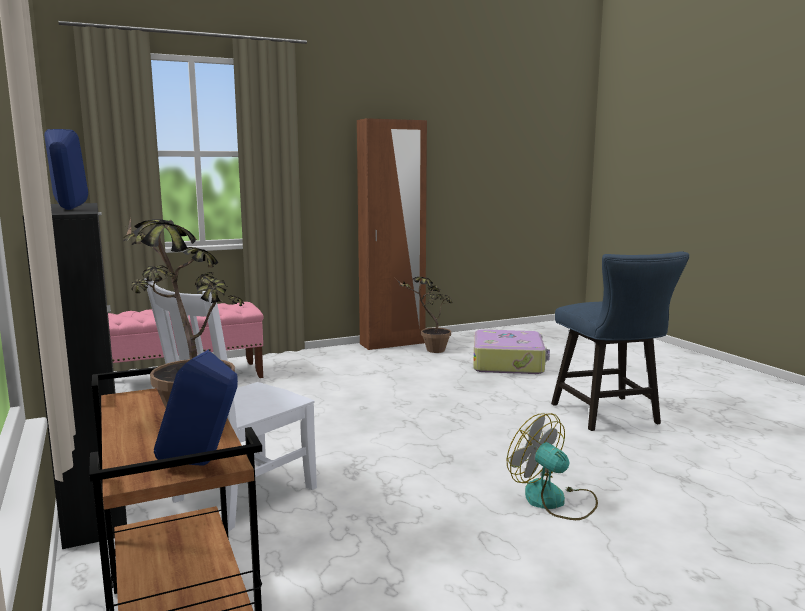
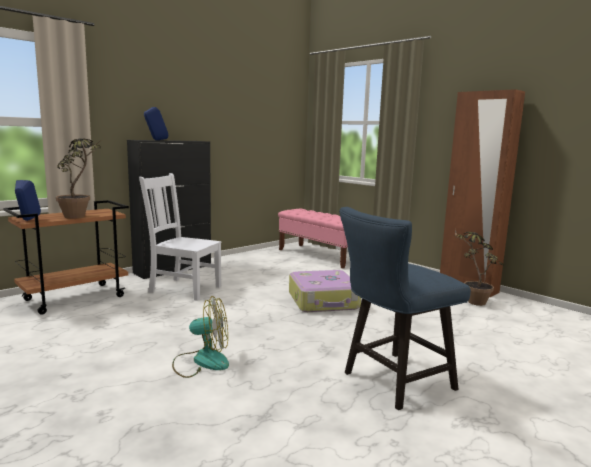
camera: 70 degrees right, 0 degrees up
(508, 363) = (487, 331): suitcase -> suitcase (324, 301)
(554, 501) = (202, 361): fan -> fan turned 60 degrees clockwise

